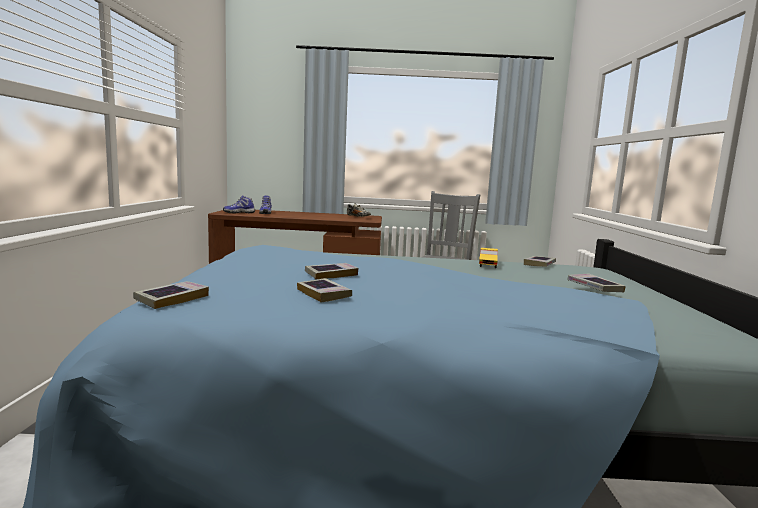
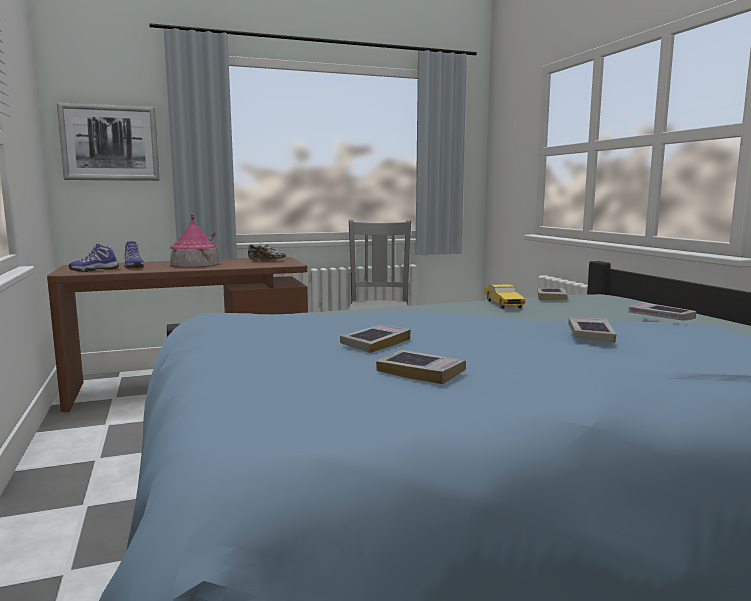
camera: 20 degrees left, 0 degrees up
(172, 299) = (235, 417): book -> book (590, 334)
(267, 128) = (110, 143): none -> picture
(306, 215) = (195, 264): none -> toy house

